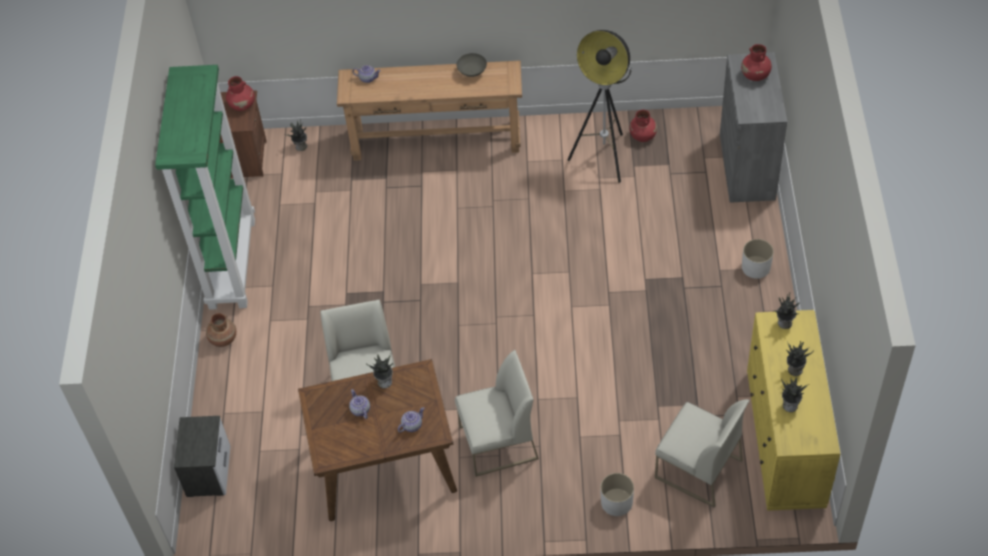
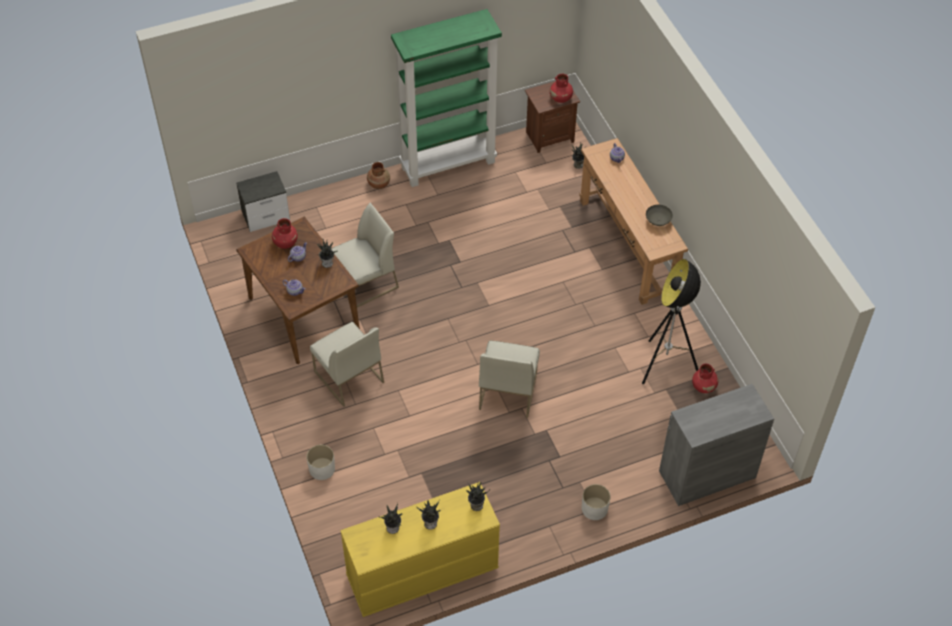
camera: 65 degrees right, 0 degrees up
(697, 469) = (371, 516): white chair -> white chair (507, 391)
(755, 75) = (736, 410): red vase -> red vase (285, 243)

